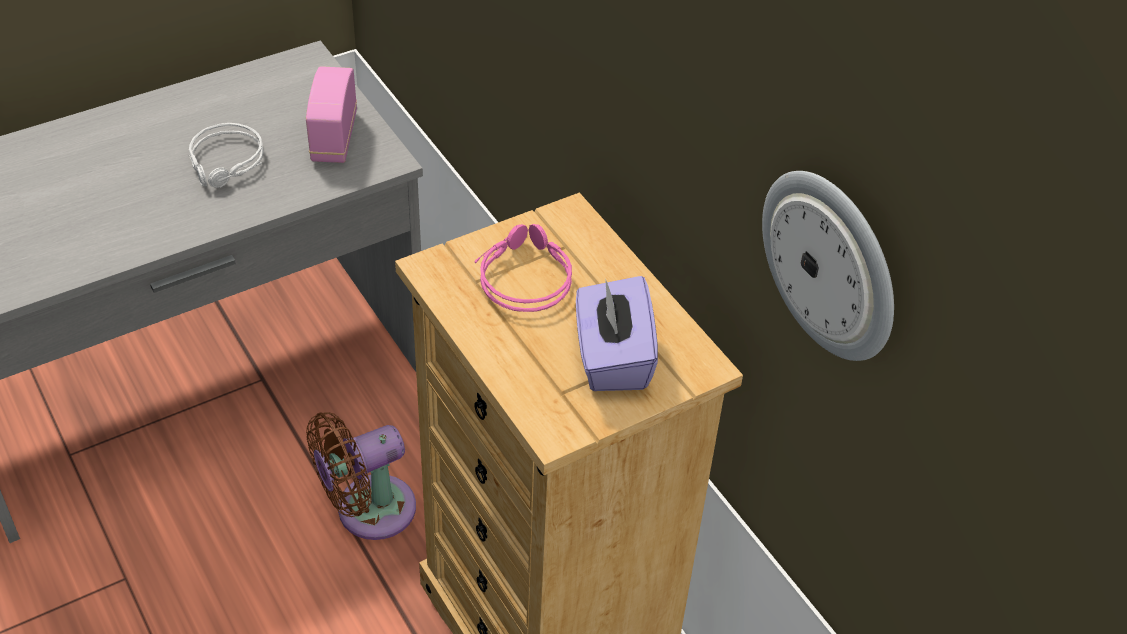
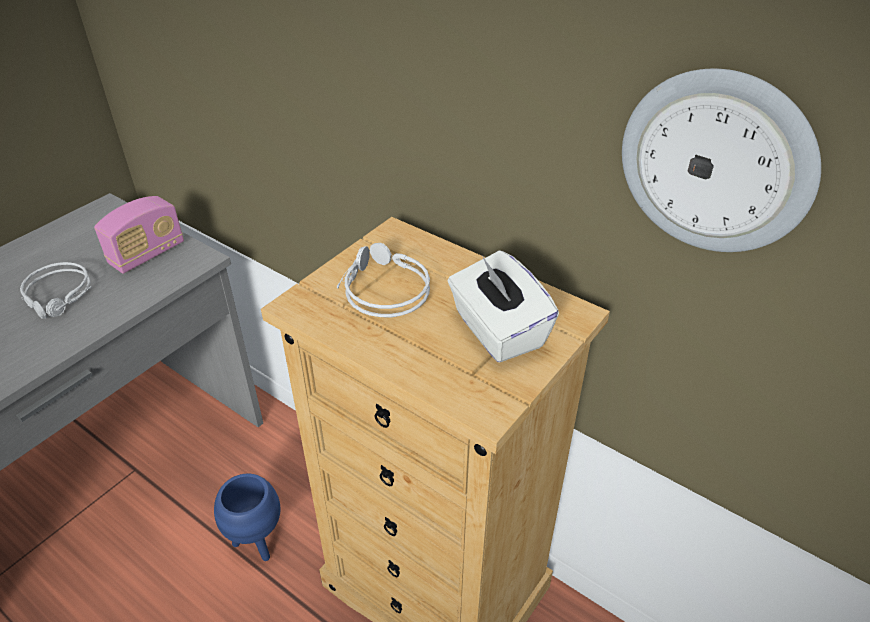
camera: 20 degrees left, 5 degrees down
(334, 137) = (147, 254): radio -> radio turned 120 degrees counterclockwise
(368, 511) = (258, 543): brown fan -> blue planter
(522, 276) = (382, 289): pink headphones -> grey headphones
(612, 358) = (497, 331): purple tissue box -> white tissue box

